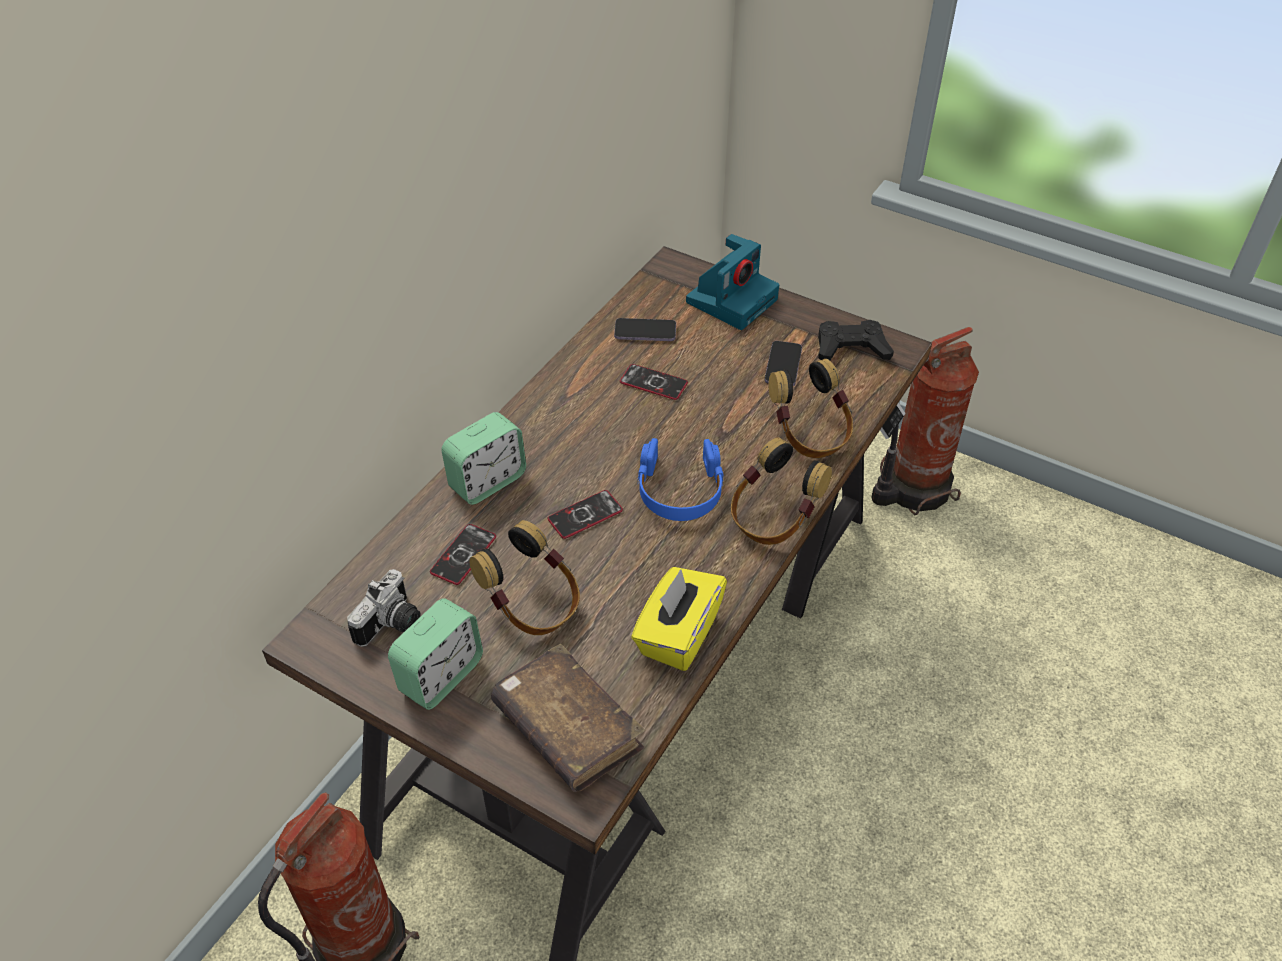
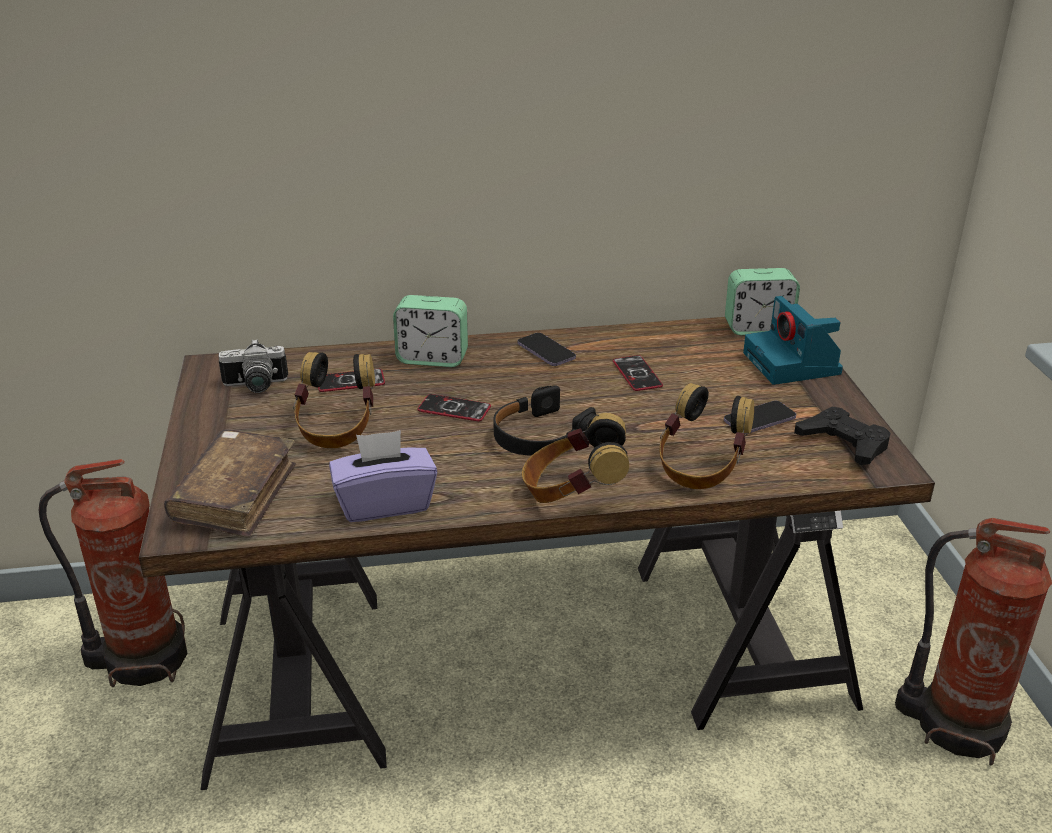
camera: 50 degrees right, 15 degrees down
(441, 676) = (230, 424): alarm clock -> alarm clock (758, 328)
(645, 332) = (686, 346): phone -> phone (546, 352)
(678, 634) = (385, 503): yellow tissue box -> purple tissue box
(680, 490) = (540, 436): blue headphones -> black headphones
(732, 299) = (793, 364): camera -> camera turned 75 degrees clockwise

